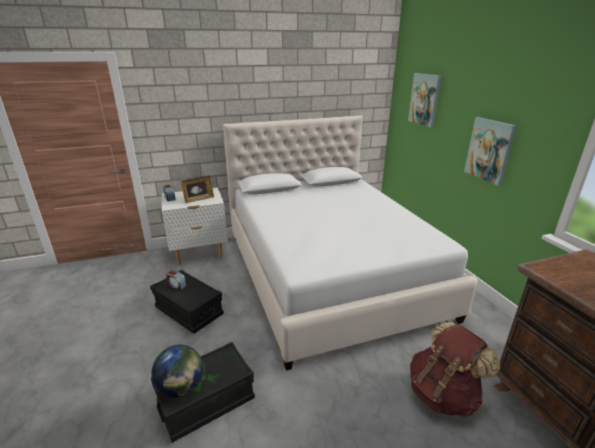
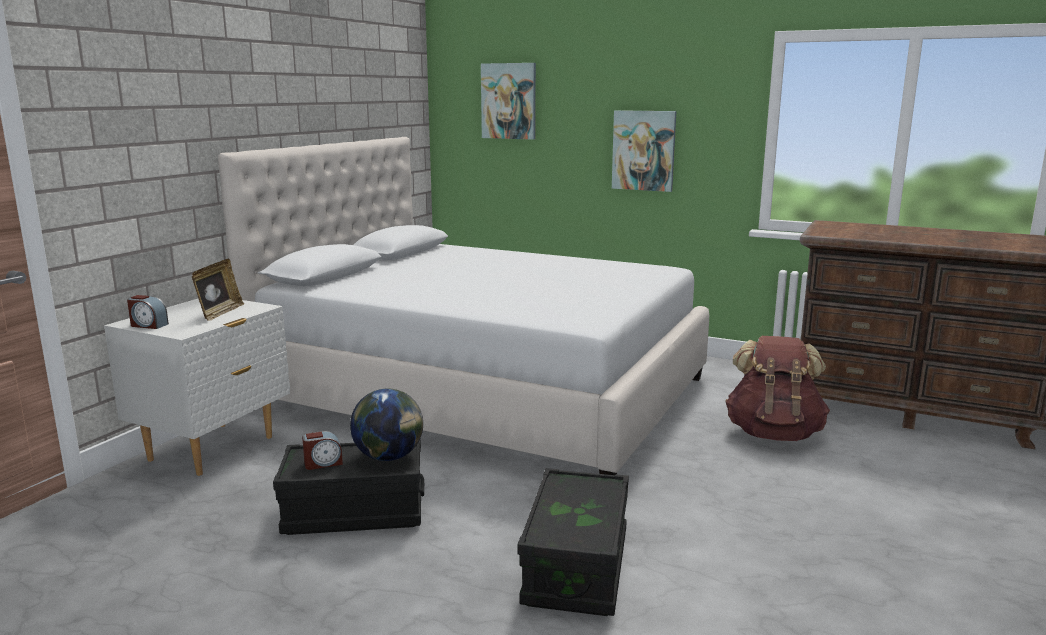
camera: 45 degrees left, 10 degrees down
(181, 387) = (574, 530): globe -> globe (389, 457)

